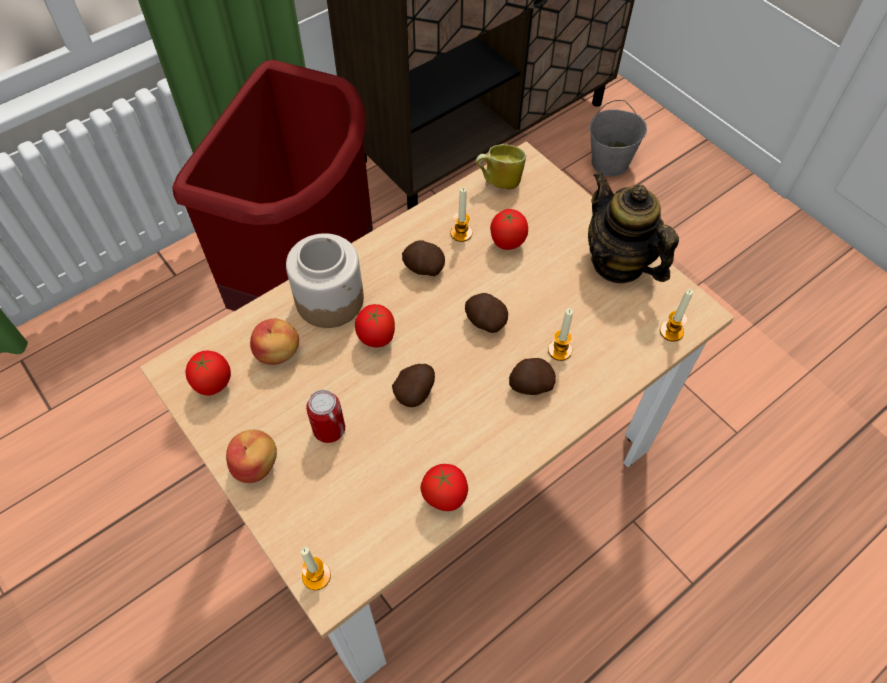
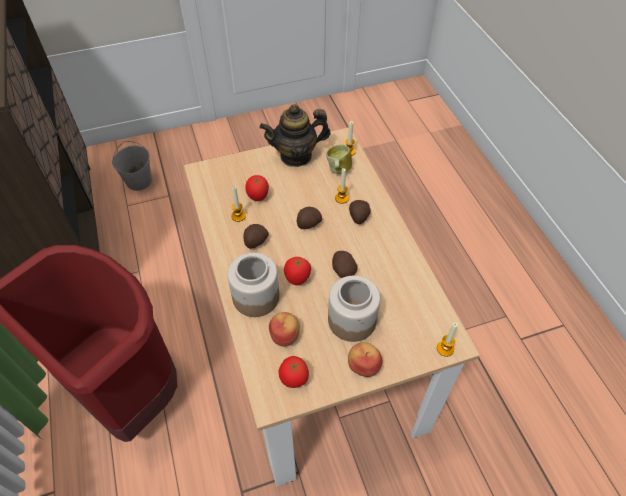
camera: 70 degrees left, 5 degrees down
(329, 429) = (352, 320): can -> jar
(444, 497) = (414, 275): tomato -> none
(498, 181) = (208, 187): mug -> mug (337, 171)

